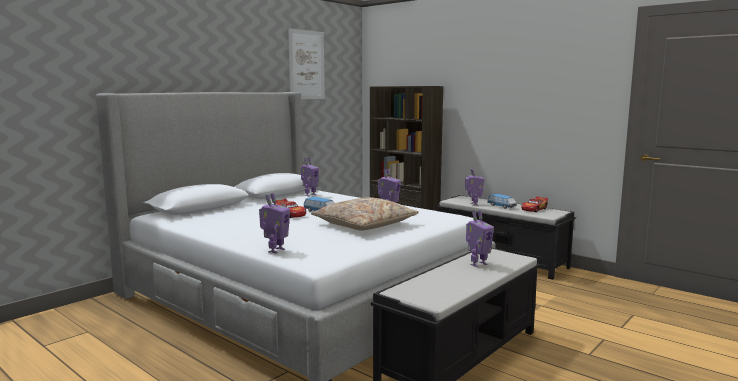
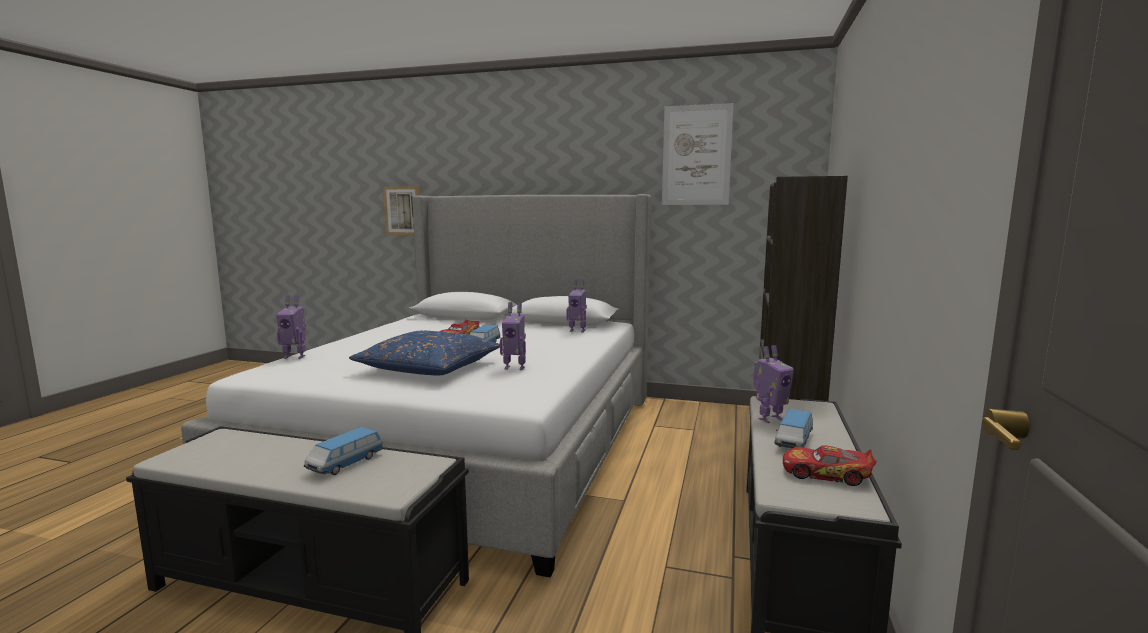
camera: 65 degrees right, 0 degrees up
(58, 110) = (403, 210): none -> picture
(364, 225) = (429, 368): beige pillow -> blue pillow
(478, 264) = (345, 464): toy robot -> toy car

